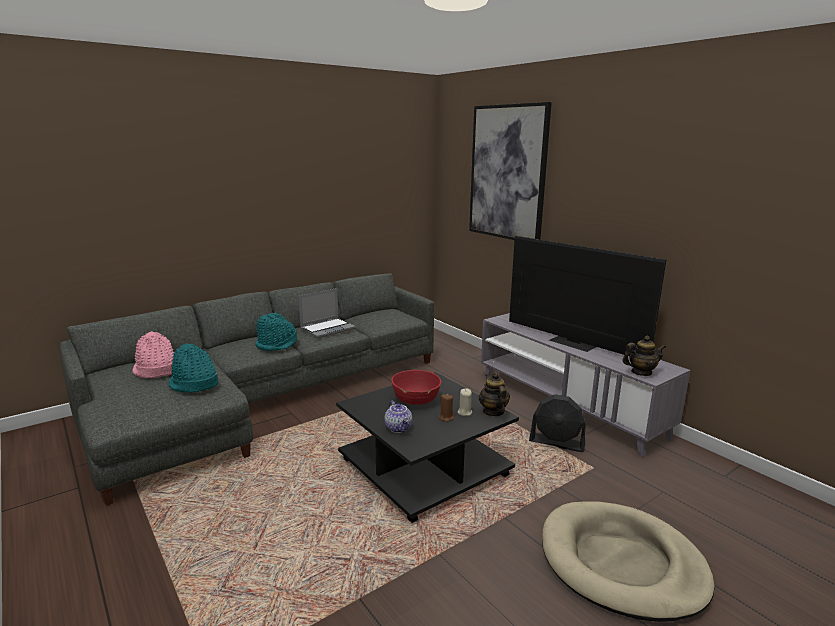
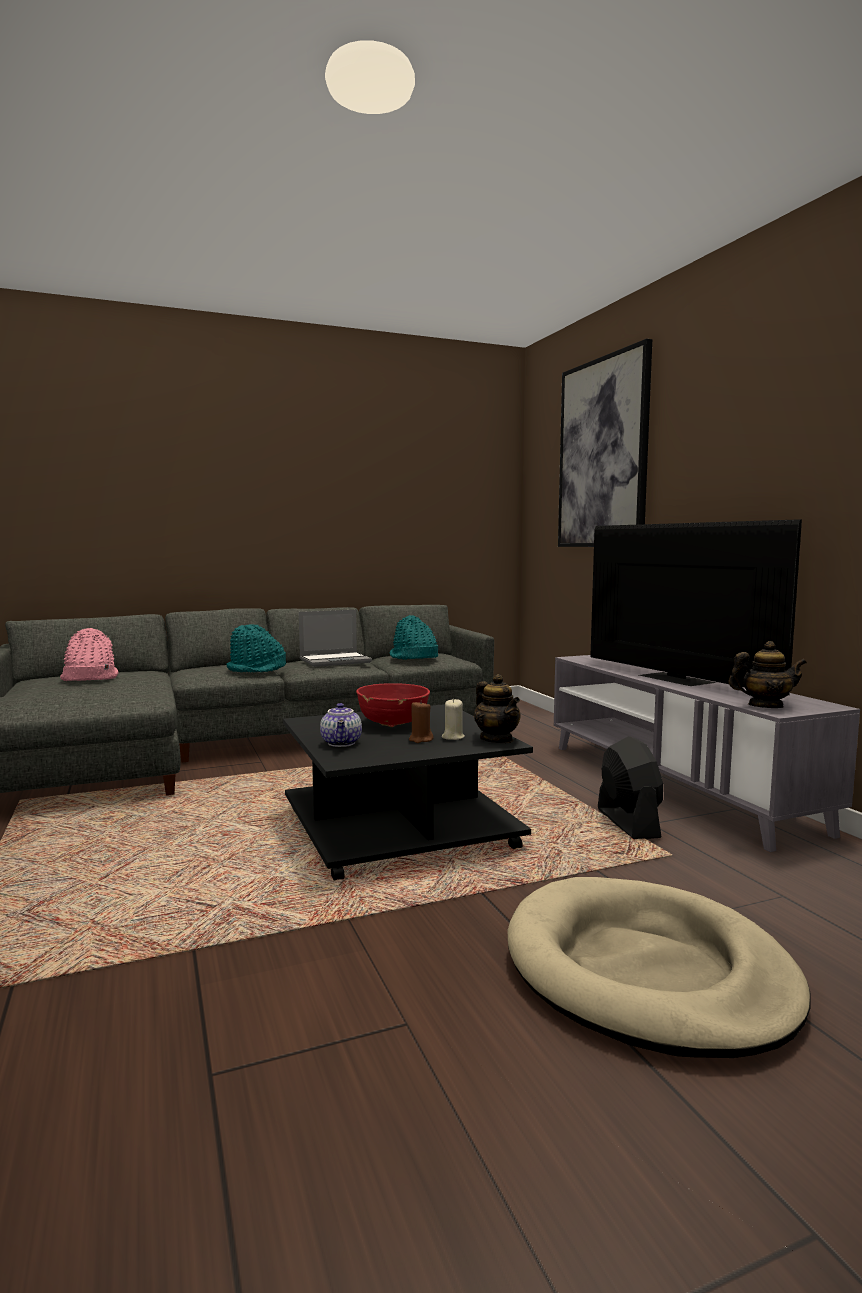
camera: 15 degrees right, 10 degrees down
(194, 384) = (118, 689): turquoise hat -> turquoise hat (413, 657)
(493, 412) = (497, 739): teapot -> teapot turned 150 degrees clockwise
(557, 443) = (627, 822): black fan -> black fan turned 135 degrees counterclockwise

